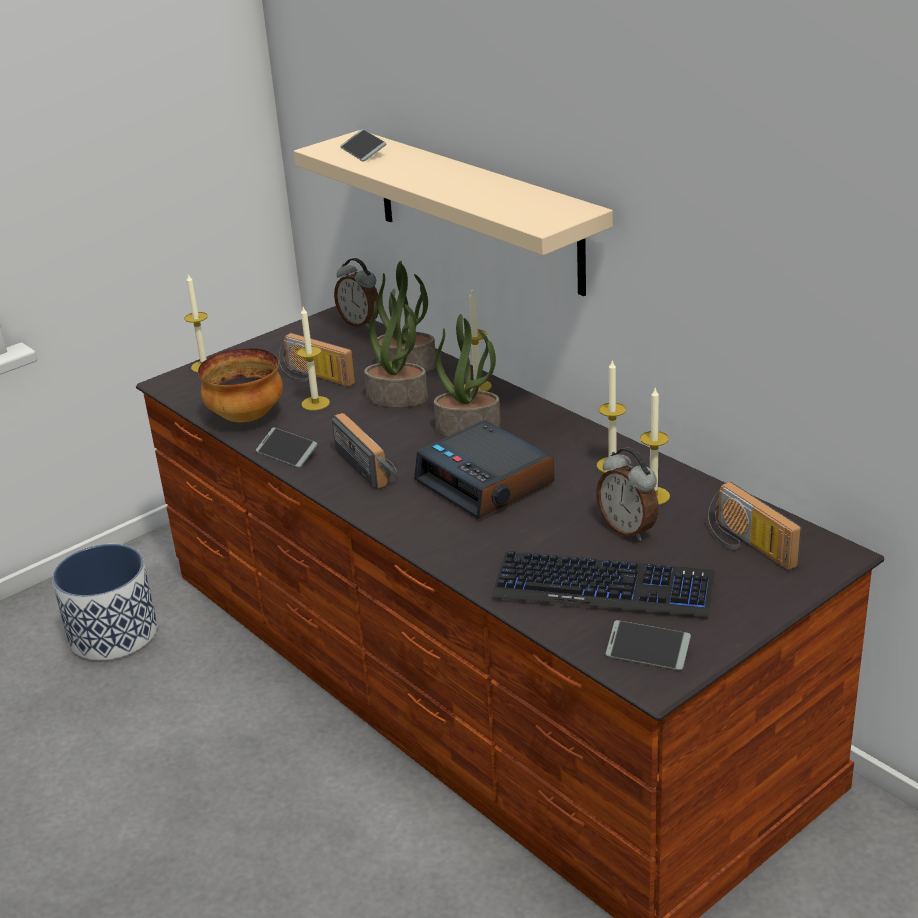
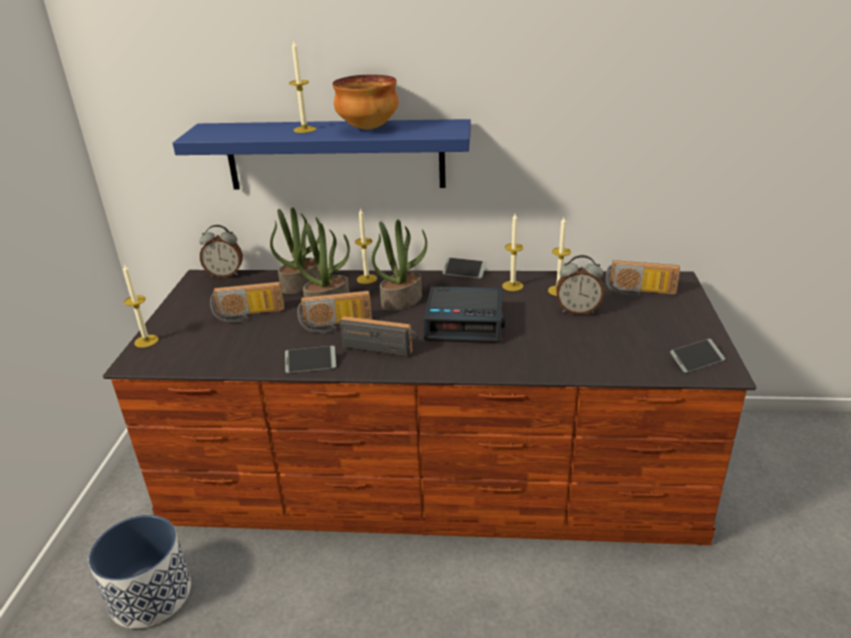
camera: 45 degrees left, 0 degrees up
(247, 417) = (240, 356): bowl -> bowl (368, 128)
(315, 403) = (277, 328): candle -> candle (304, 129)
(363, 152) = (233, 131): phone -> phone (464, 272)
(367, 425) = (336, 325): none -> radio
(477, 211) = (335, 155): beige shelf -> blue shelf
(603, 587) = (620, 342): keyboard -> none

